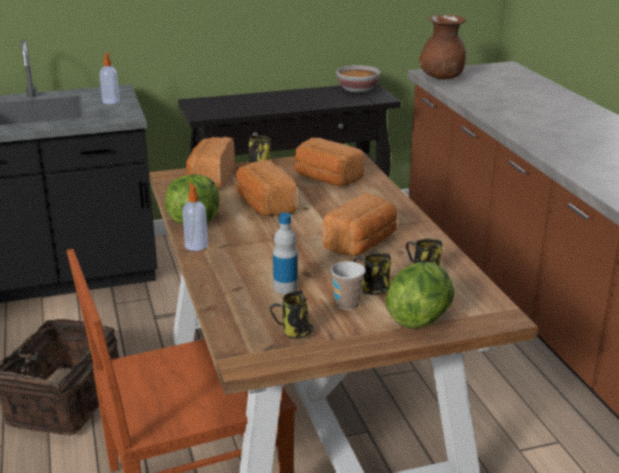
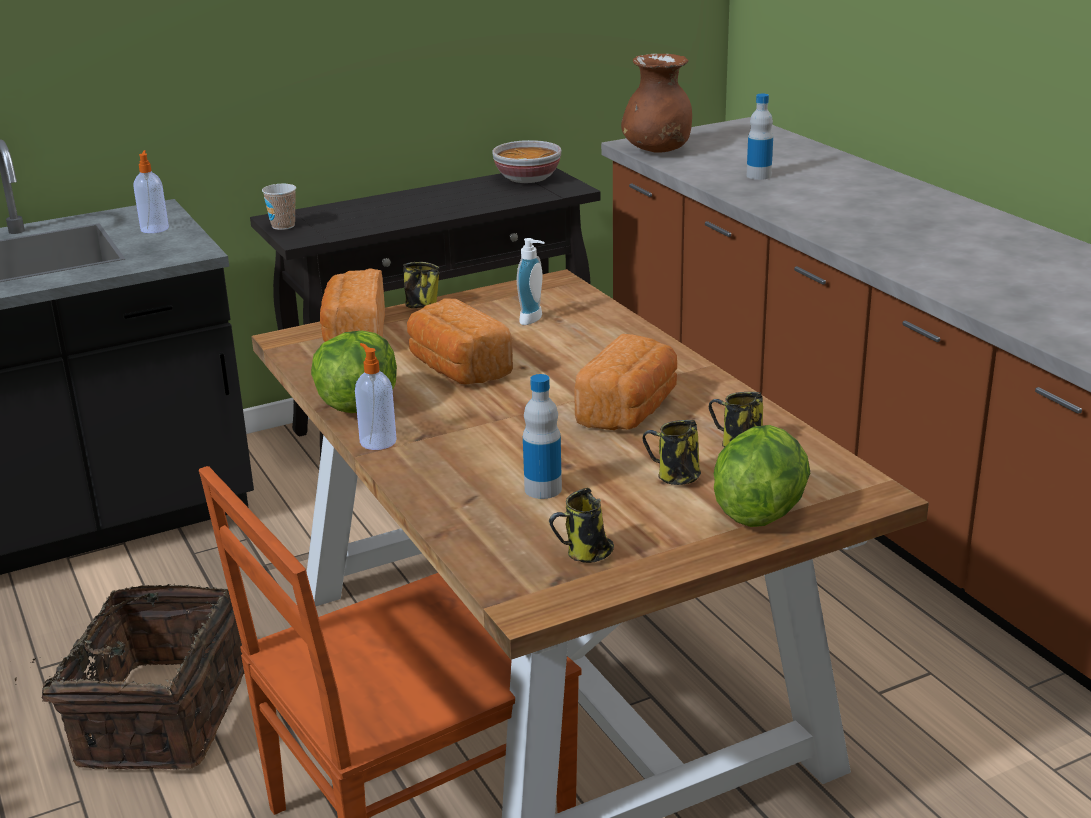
camera: 10 degrees left, 0 degrees up
(326, 179) = (534, 319): bread -> soap dispenser
(347, 304) = (645, 503): cup -> cup (283, 226)
(501, 99) = (758, 175): none -> bottle

